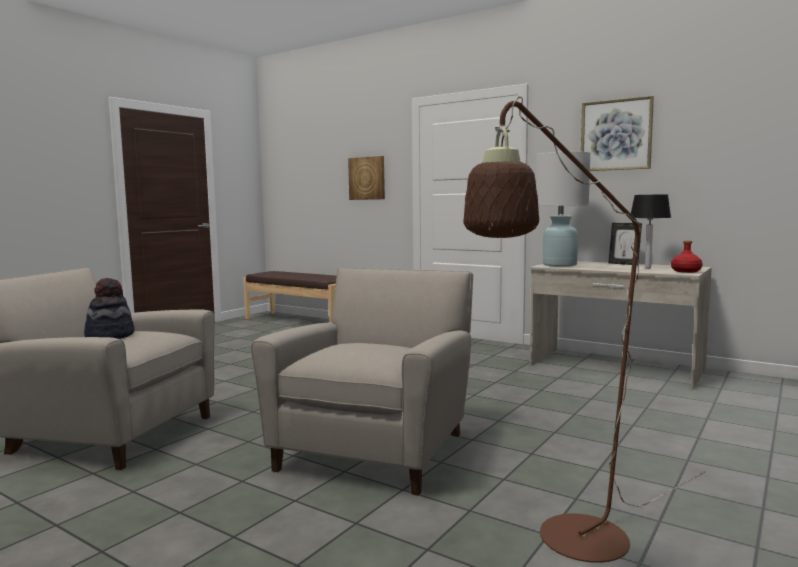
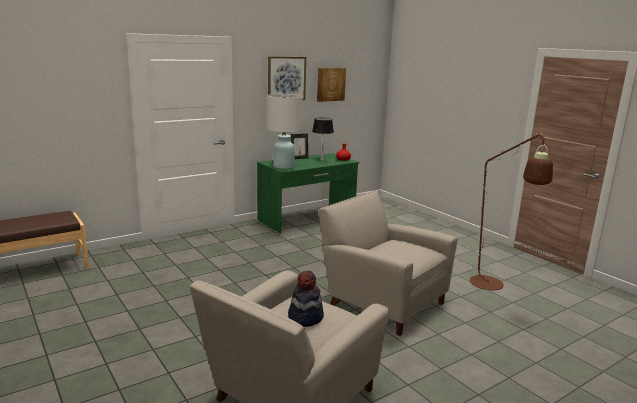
camera: 70 degrees left, 10 degrees up
(367, 178) = (75, 109): picture -> picture (330, 84)
(615, 367) = (307, 219): beige desk -> green desk

